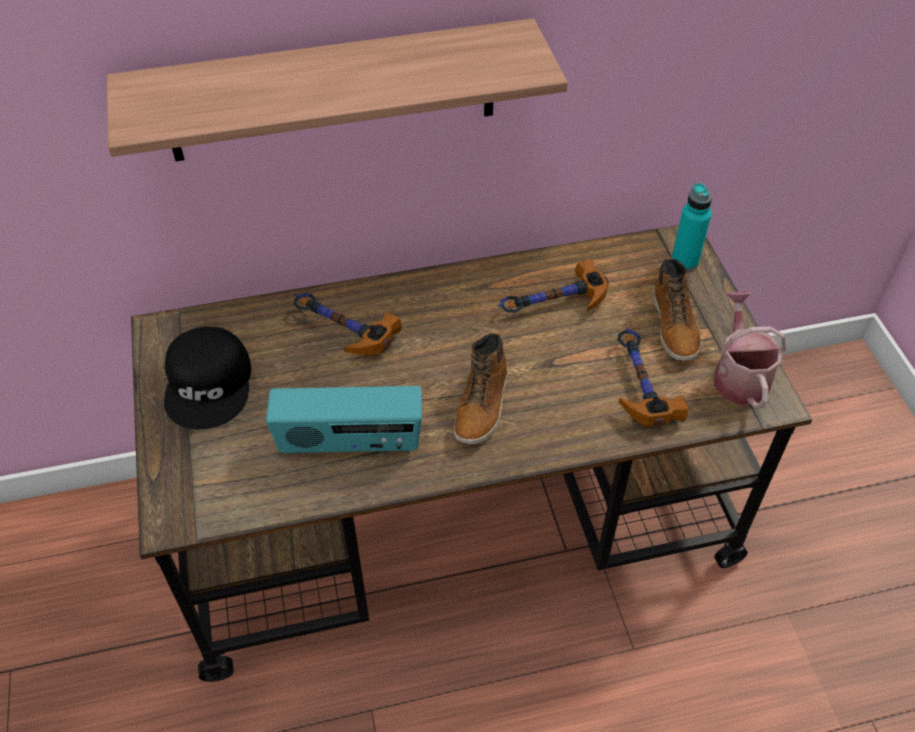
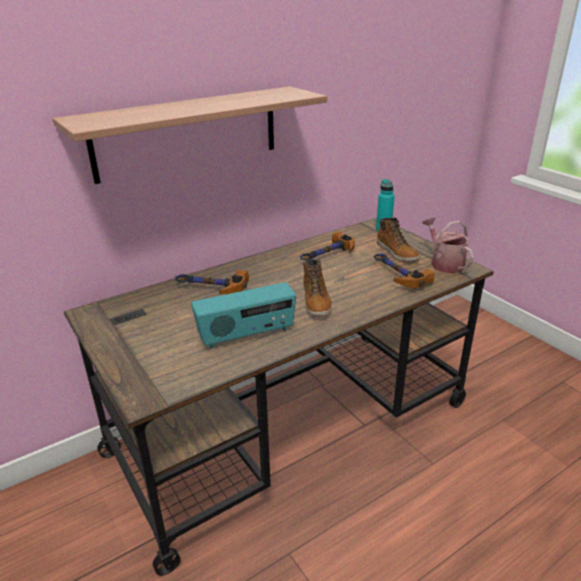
camera: 20 degrees left, 20 degrees down
(210, 384) = (136, 329): black cap -> none

